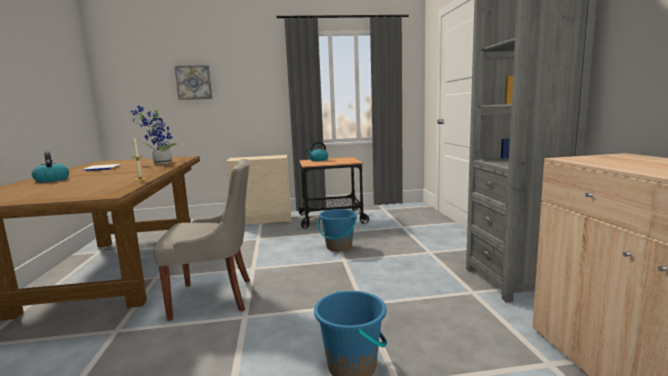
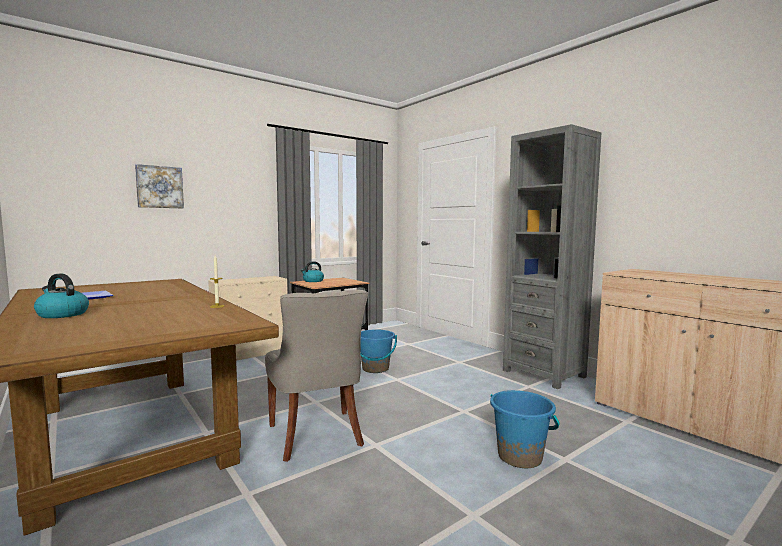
camera: 30 degrees left, 5 degrees down
(160, 164) = (164, 289): potted plant -> none
(215, 297) = (317, 436): grey chair -> grey chair turned 105 degrees clockwise

